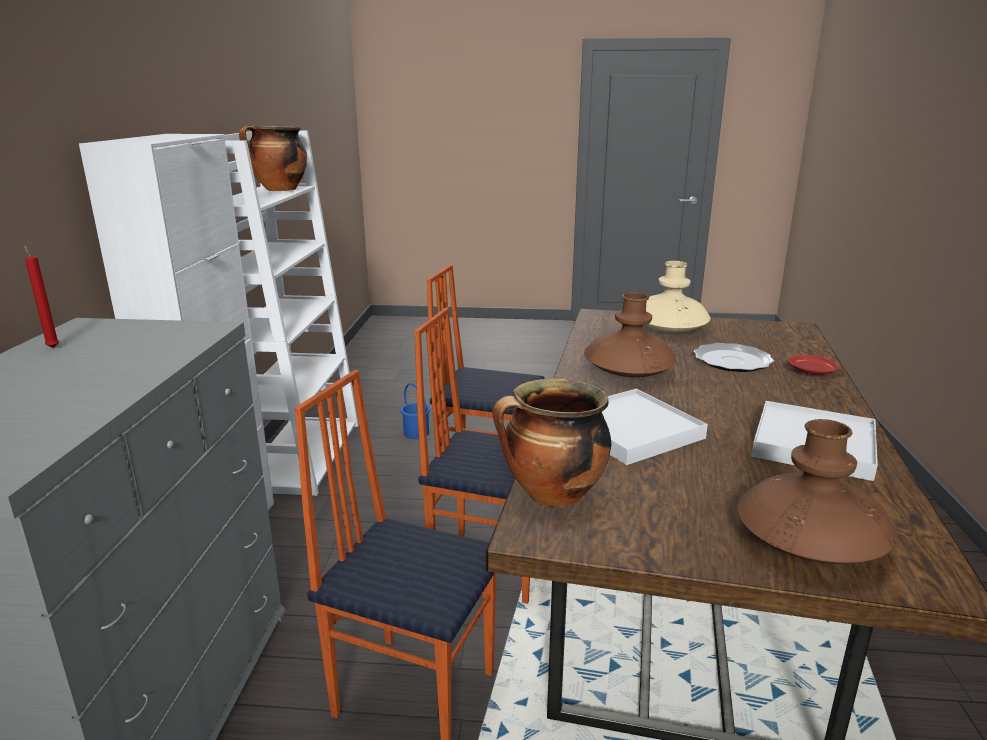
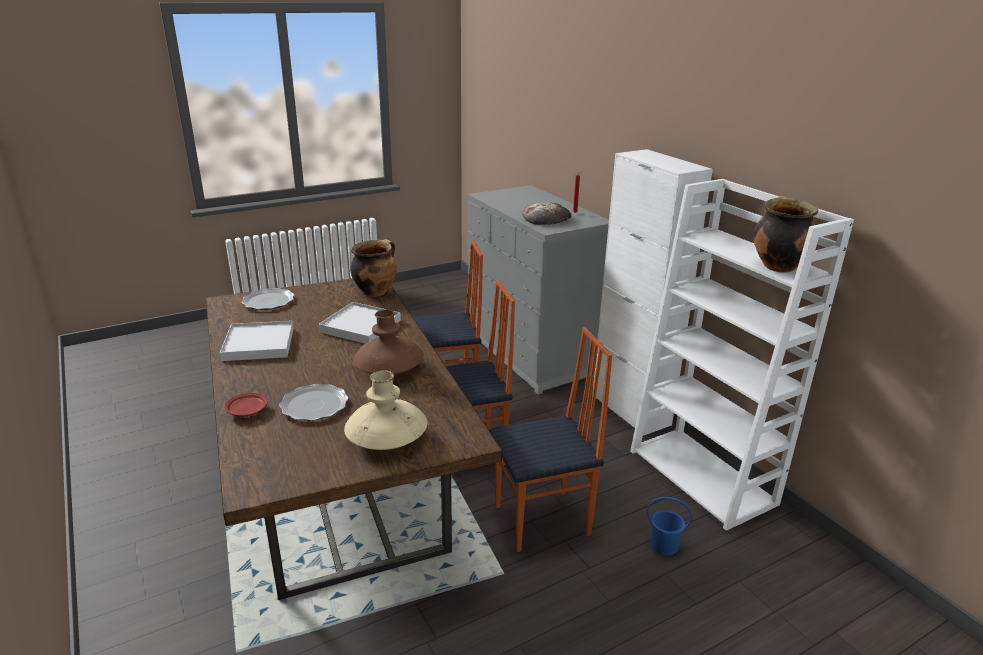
camera: 145 degrees right, 5 degrees up
(135, 349) = (546, 218): none -> bread
(809, 542) = (268, 301): brown vase -> plate

